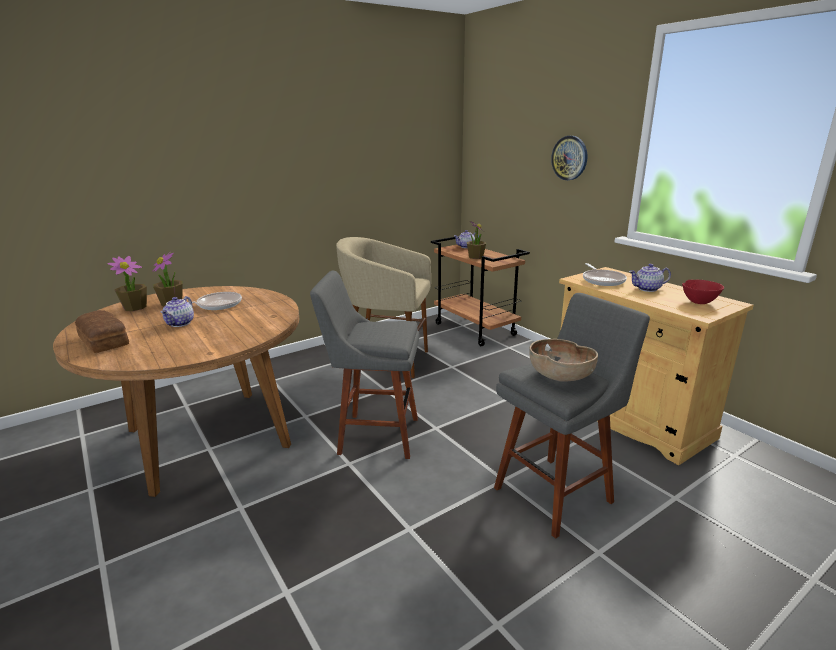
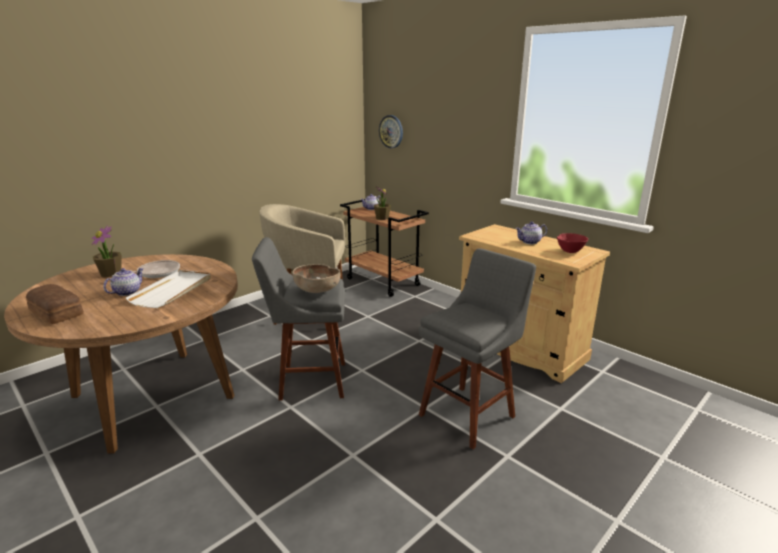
camera: 10 degrees left, 0 degrees up
(135, 307) = (75, 279): potted plant -> none
(180, 323) = (127, 292): teapot -> teapot turned 150 degrees counterclockwise
(227, 325) = (173, 291): none -> white tray
(559, 377) = (470, 318): brown bowl -> brown bowl (316, 291)
(569, 158) = (460, 132): wall clock -> wall clock (391, 131)
(602, 280) = (493, 236): frying pan -> none

